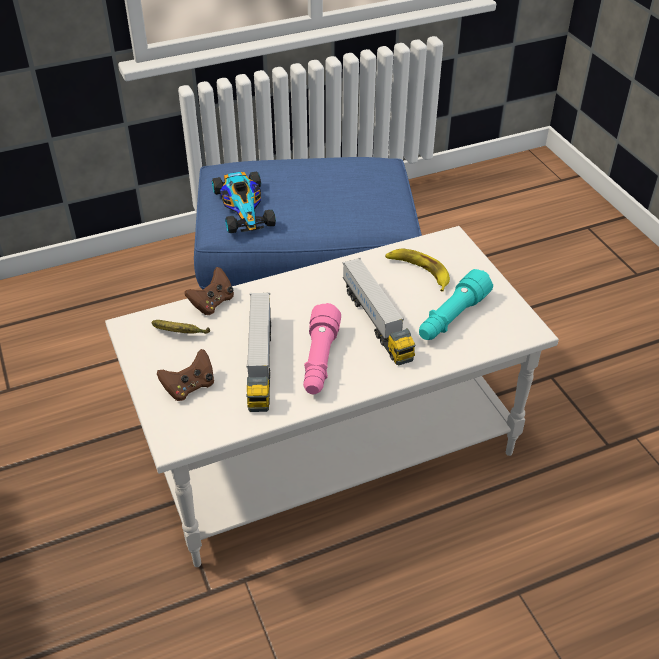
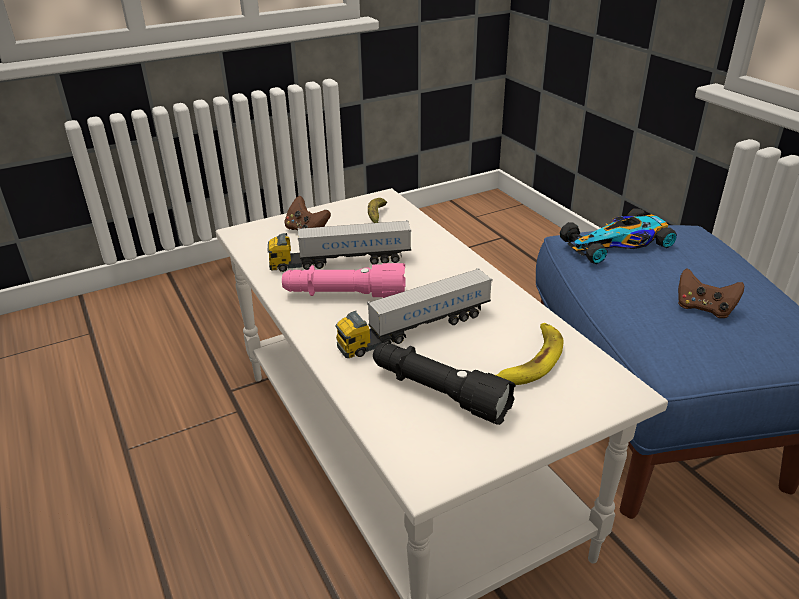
camera: 85 degrees right, 10 degrees down
(212, 303) = (425, 229): brown game controller -> brown game controller (704, 308)
(452, 317) = (438, 393): turquoise flashlight -> black flashlight

